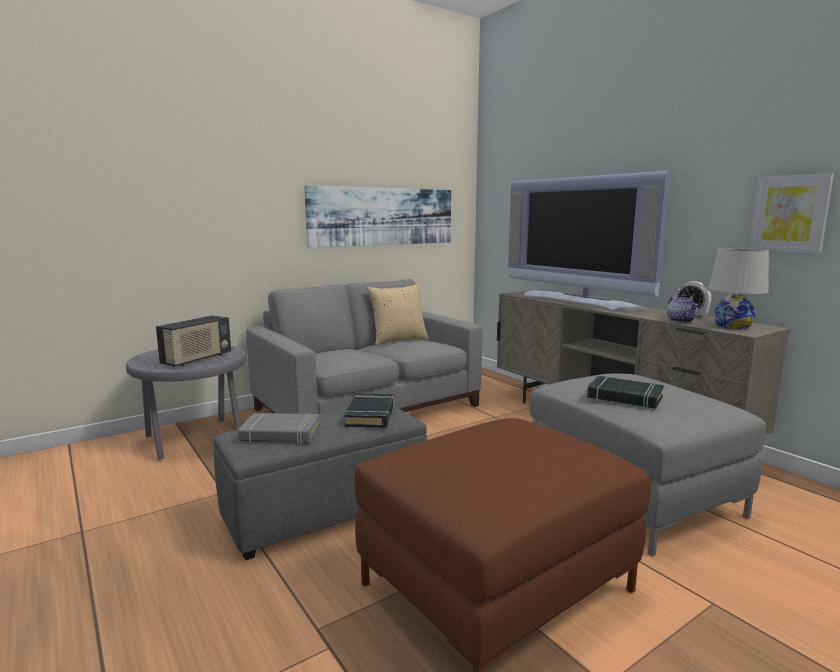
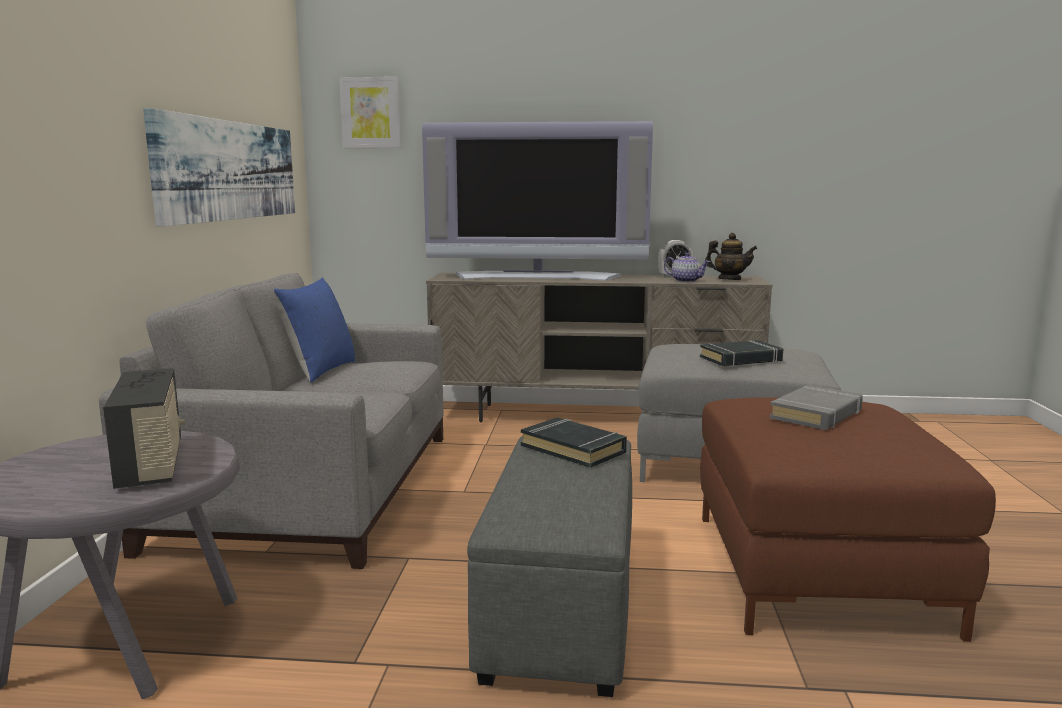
camera: 50 degrees left, 0 degrees up
(281, 434) = (558, 501): grey book -> grey book (816, 414)
(398, 340) = (319, 371): beige pillow -> blue pillow
(732, 326) = (729, 279): white table lamp -> teapot
(789, 213) = (746, 169): picture -> picture (371, 113)

